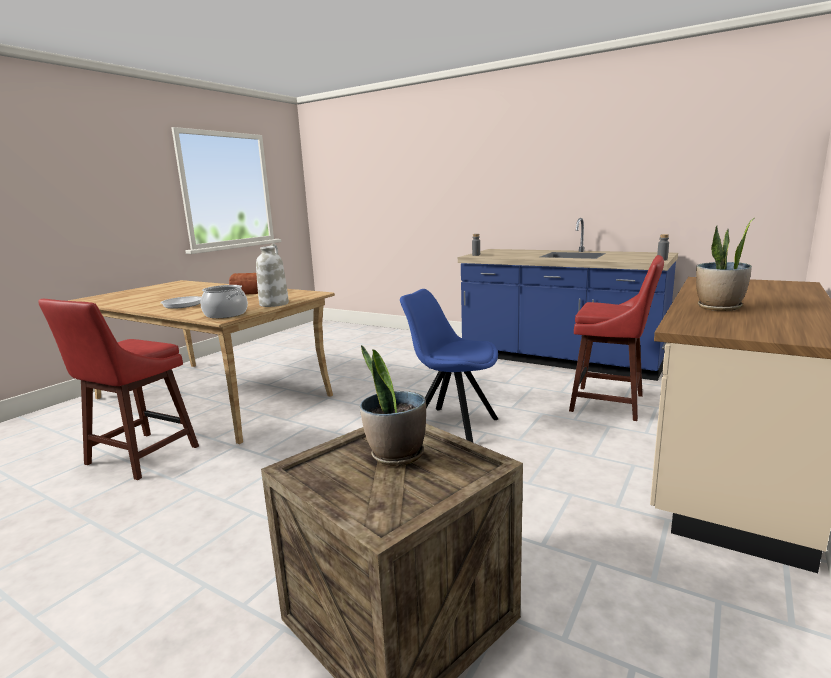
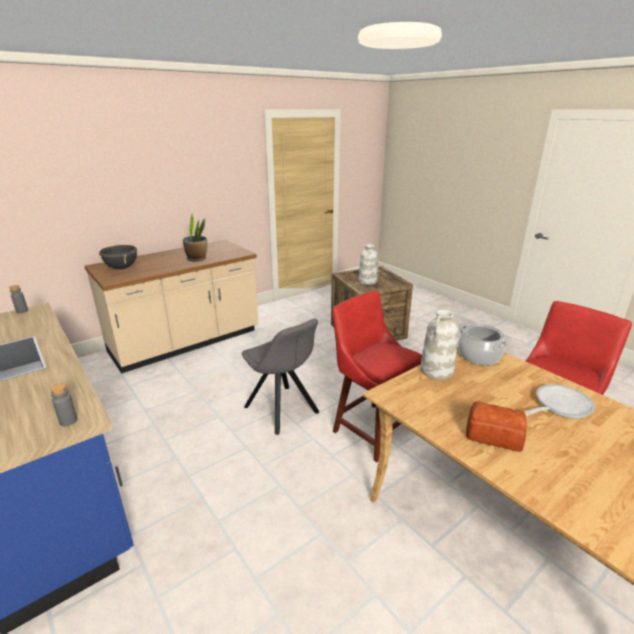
camera: 160 degrees left, 10 degrees up
(396, 455) = (367, 281): potted plant -> white vase
(452, 425) = (282, 409): blue chair -> grey chair
(612, 403) = (147, 397): red chair -> red chair (372, 428)
(757, 286) = (121, 268): none -> black cooking pot

